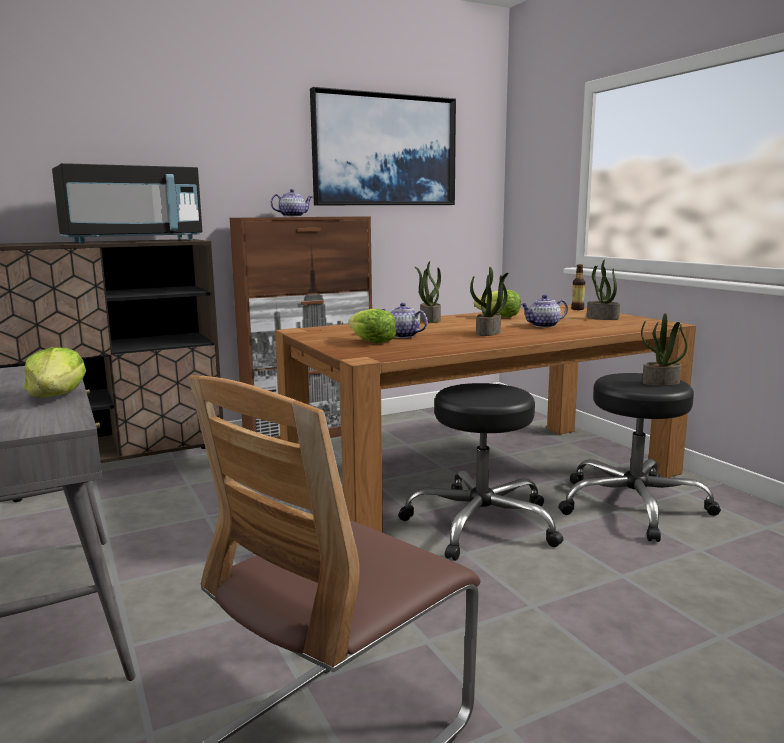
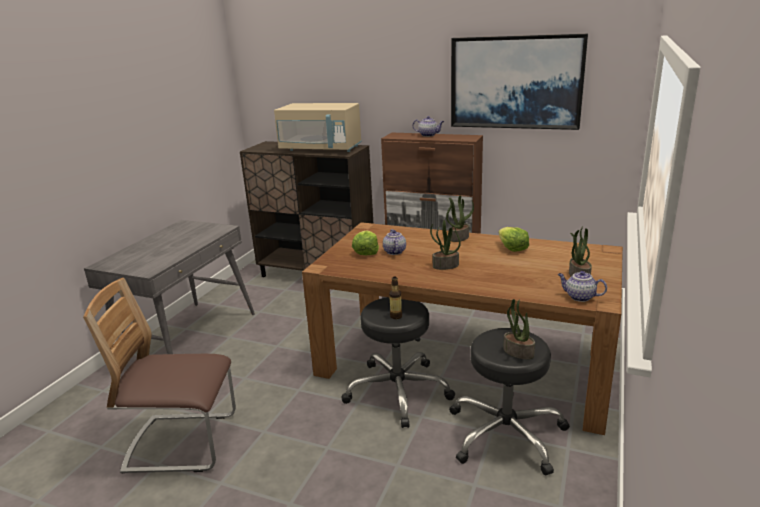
camera: 50 degrees right, 10 degrees up
(57, 396) = (180, 252): lettuce -> none
(132, 241) = (321, 149): black microwave -> beige microwave
(543, 326) = (504, 270): teapot -> teapot (579, 297)
(577, 309) = (604, 256): bottle -> bottle (396, 316)

